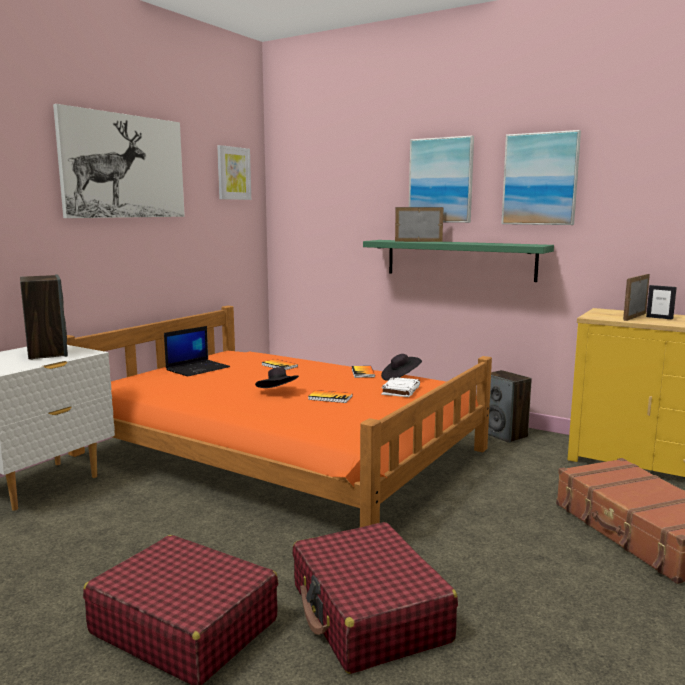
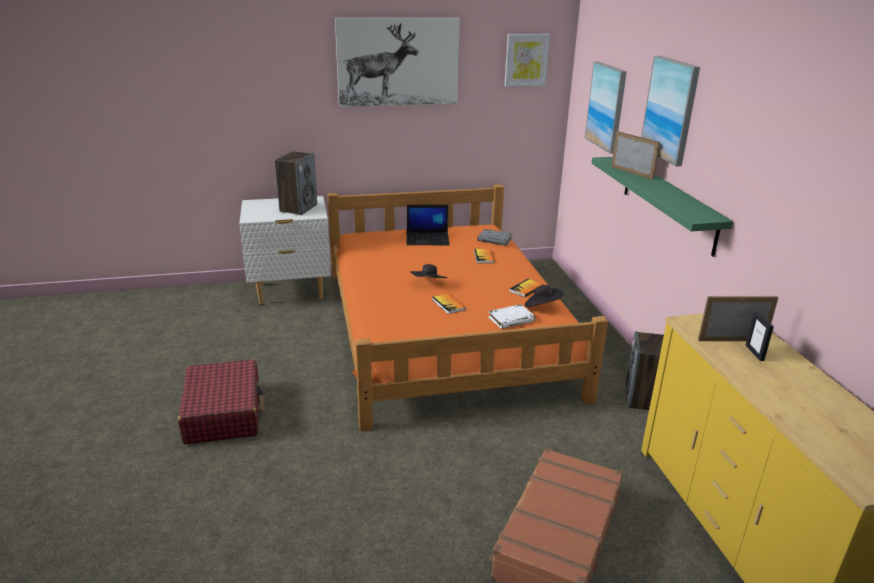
camera: 45 degrees right, 15 degrees up
(261, 355) = (495, 240): none -> grey book
(369, 613) = (297, 462): red suitcase -> none
(540, 179) = (737, 139): picture -> picture (606, 106)

